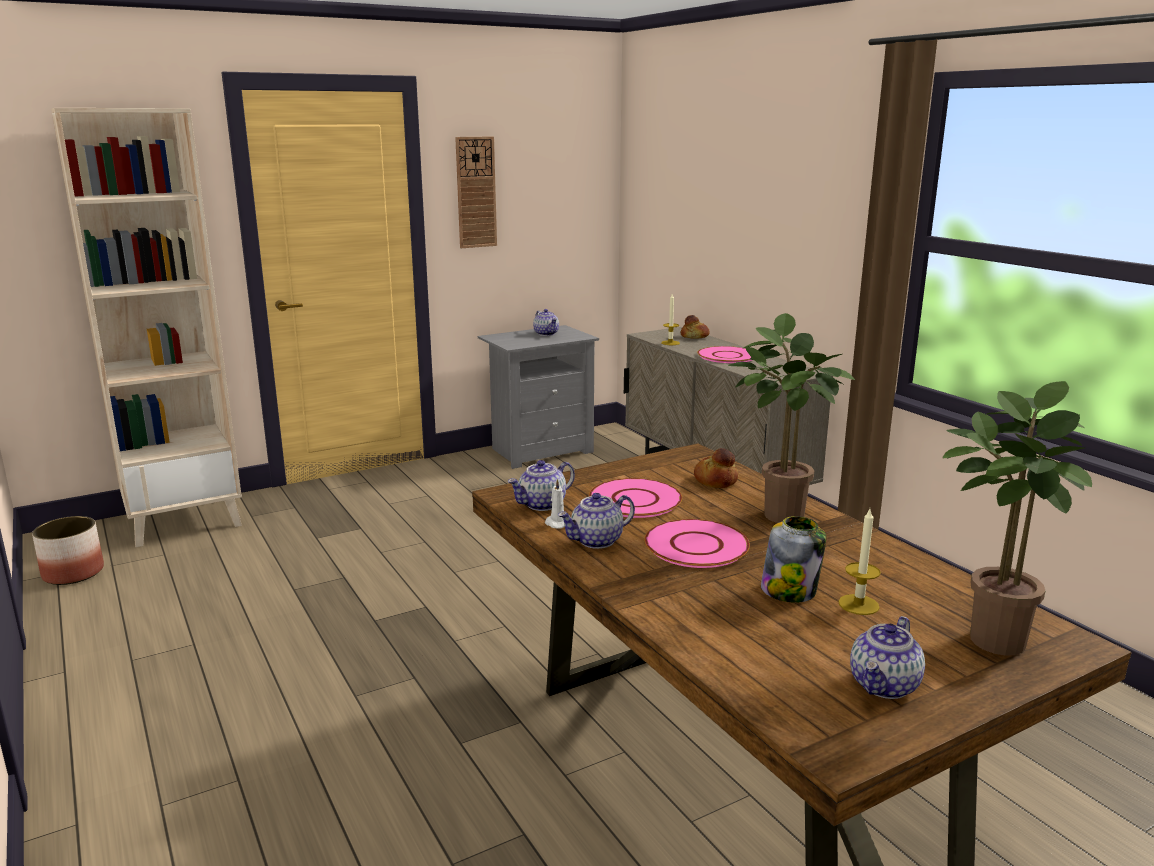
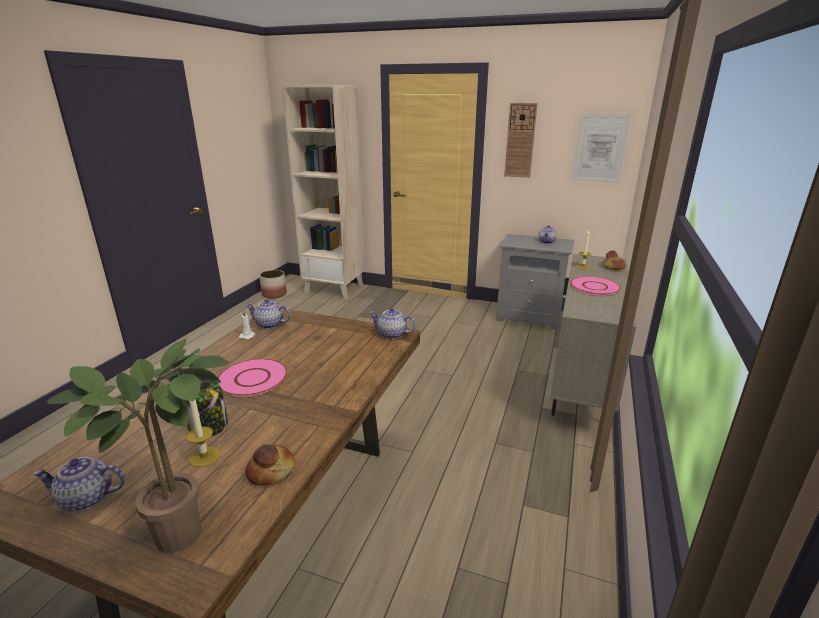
camera: 50 degrees right, 5 degrees up
(576, 195) = (600, 148): none -> picture
(596, 541) = (233, 352): teapot -> teapot (391, 334)
(635, 500) = (303, 343): pink plate -> none
(716, 480) = (362, 354): bread -> bread (271, 471)
(776, 514) = (328, 387): potted plant -> none

